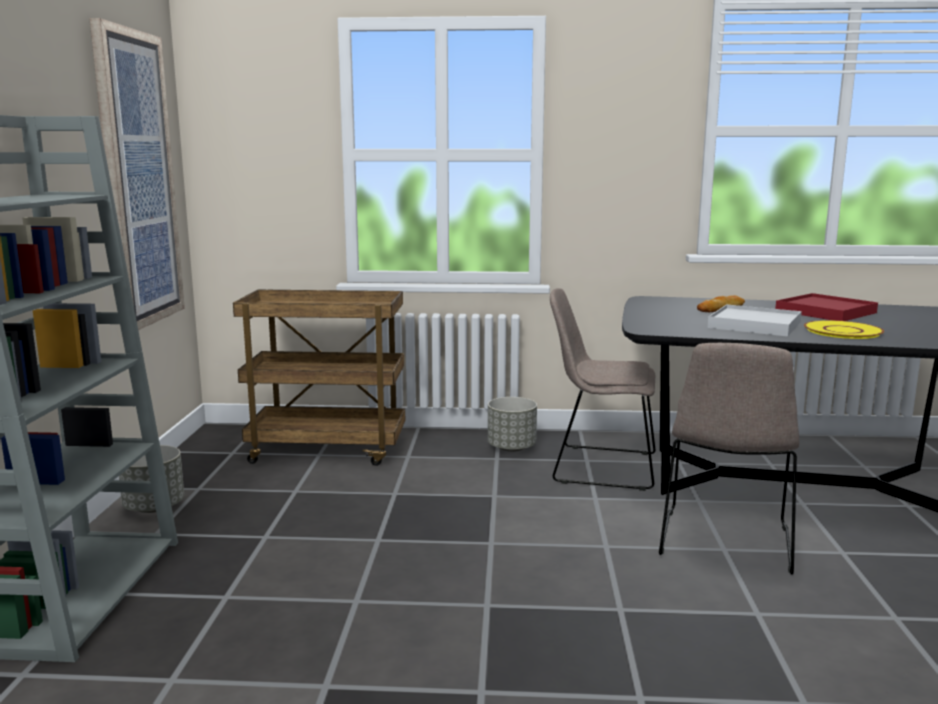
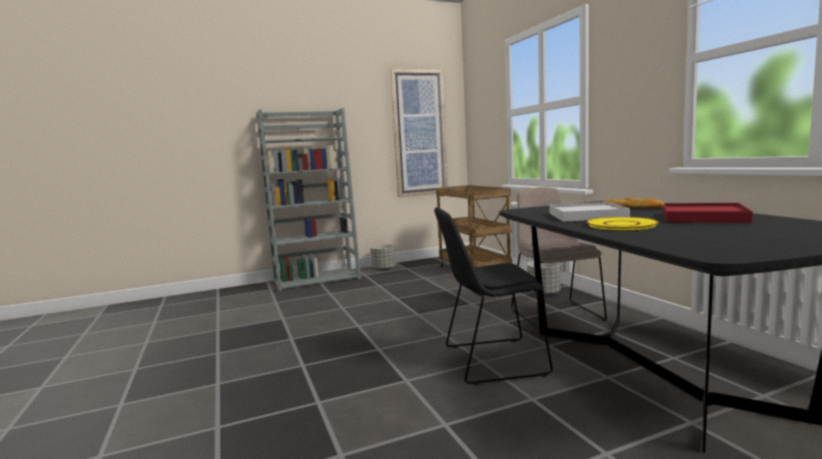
camera: 65 degrees right, 5 degrees down
(725, 544) = (490, 361): beige chair -> black chair

